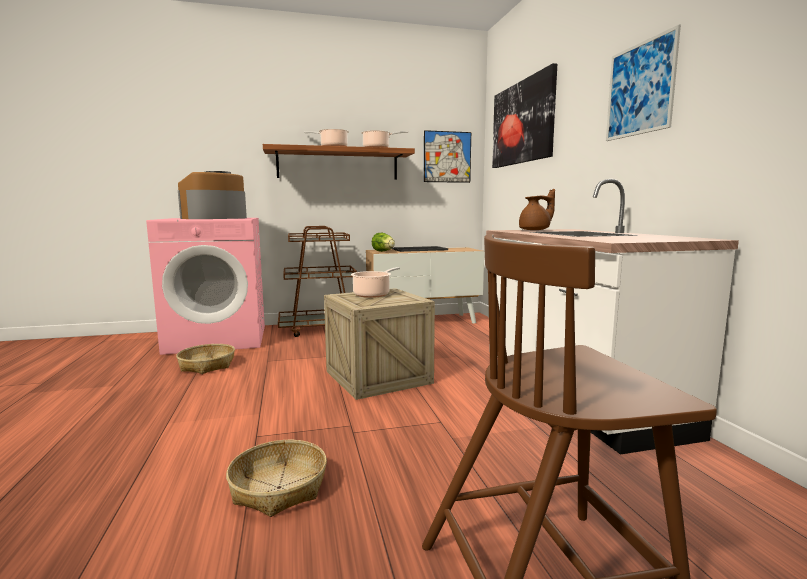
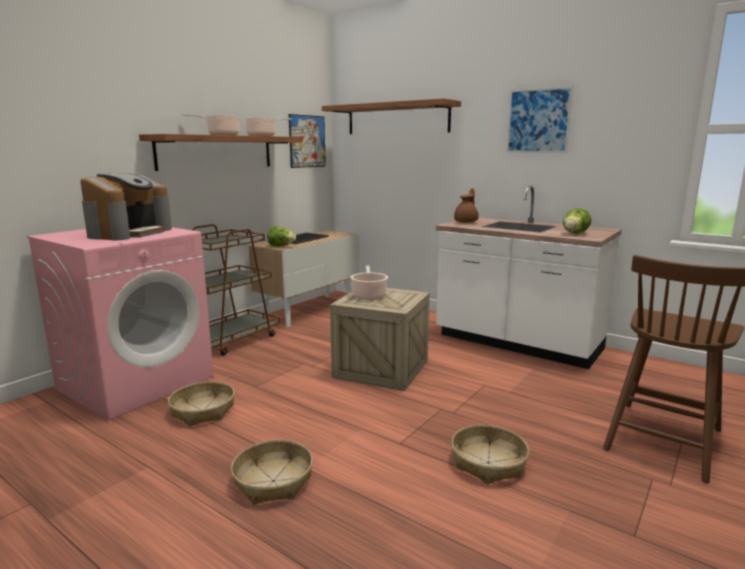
camera: 40 degrees left, 5 degrees up
(134, 422) = (273, 481): none -> basket
(215, 218) = (129, 233): coffee machine -> coffee machine turned 150 degrees counterclockwise
(522, 123) = (397, 119): picture -> shelf
(616, 238) = (574, 234): none -> lettuce

